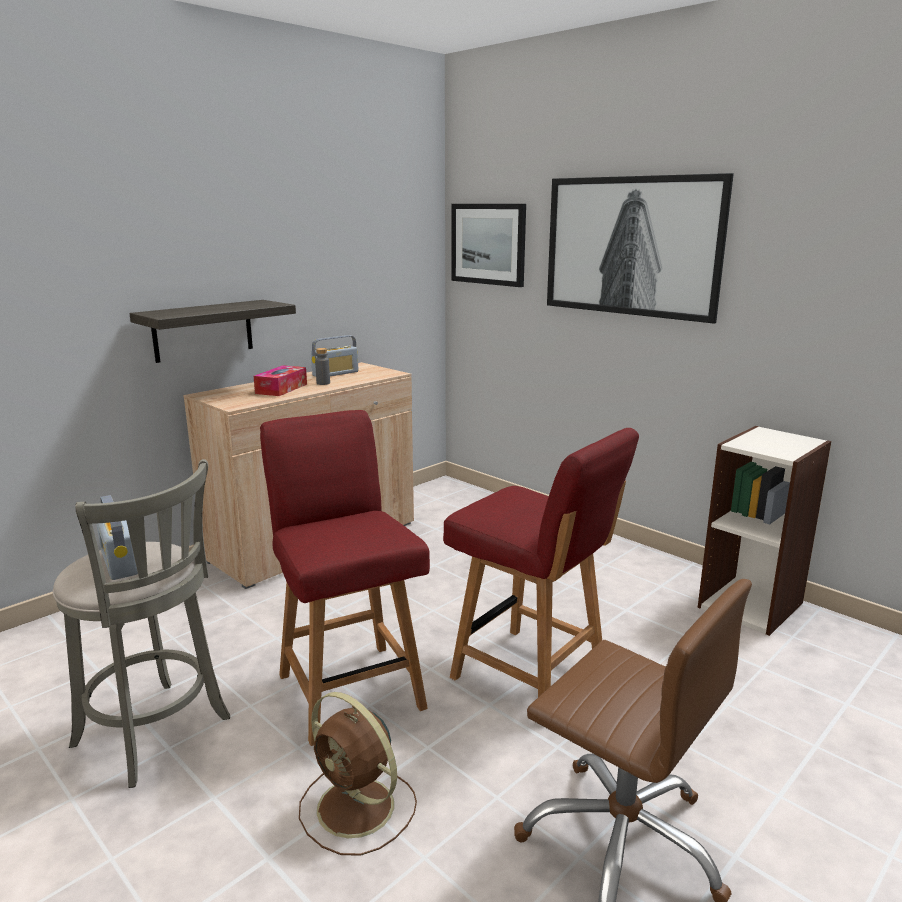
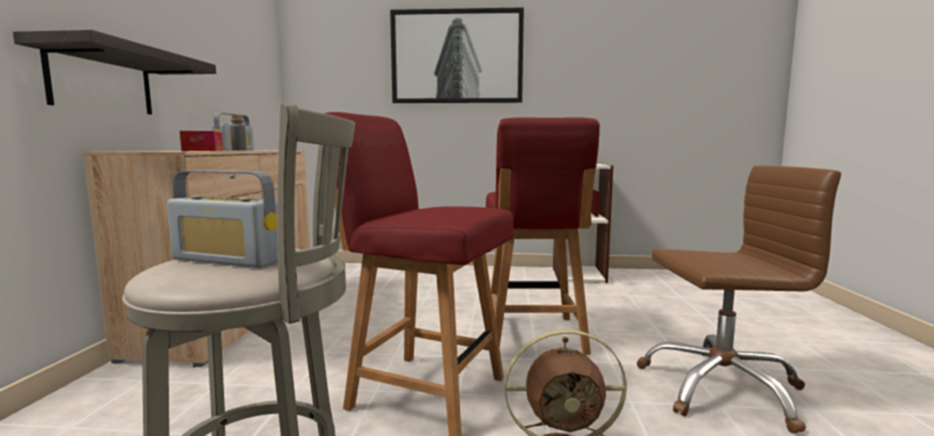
camera: 40 degrees left, 10 degrees down
(488, 244) = (329, 62): picture -> none
(531, 675) = (534, 336): red chair -> red chair turned 90 degrees clockwise

